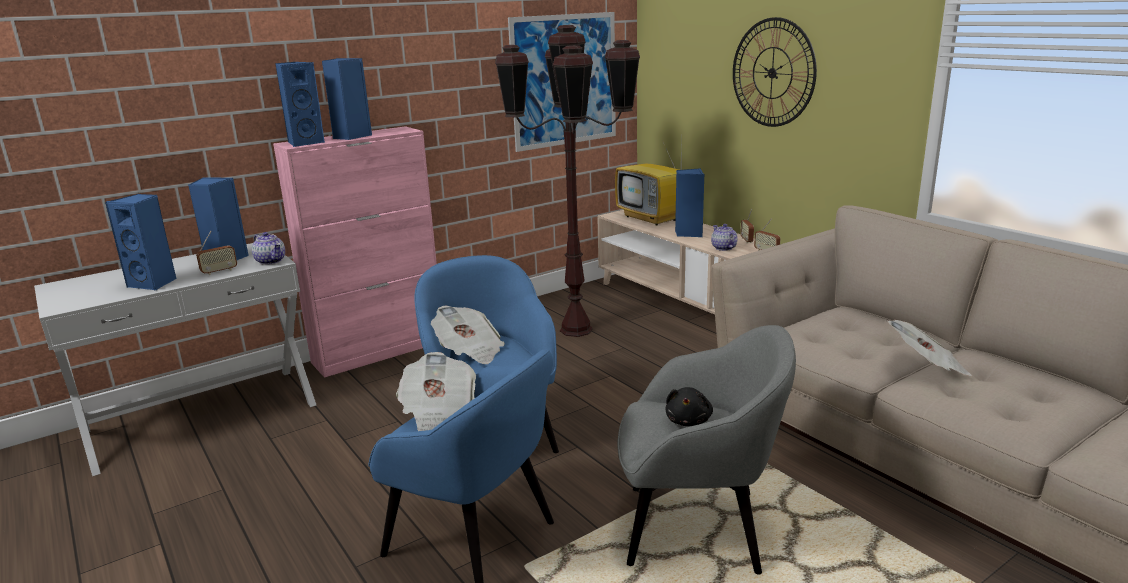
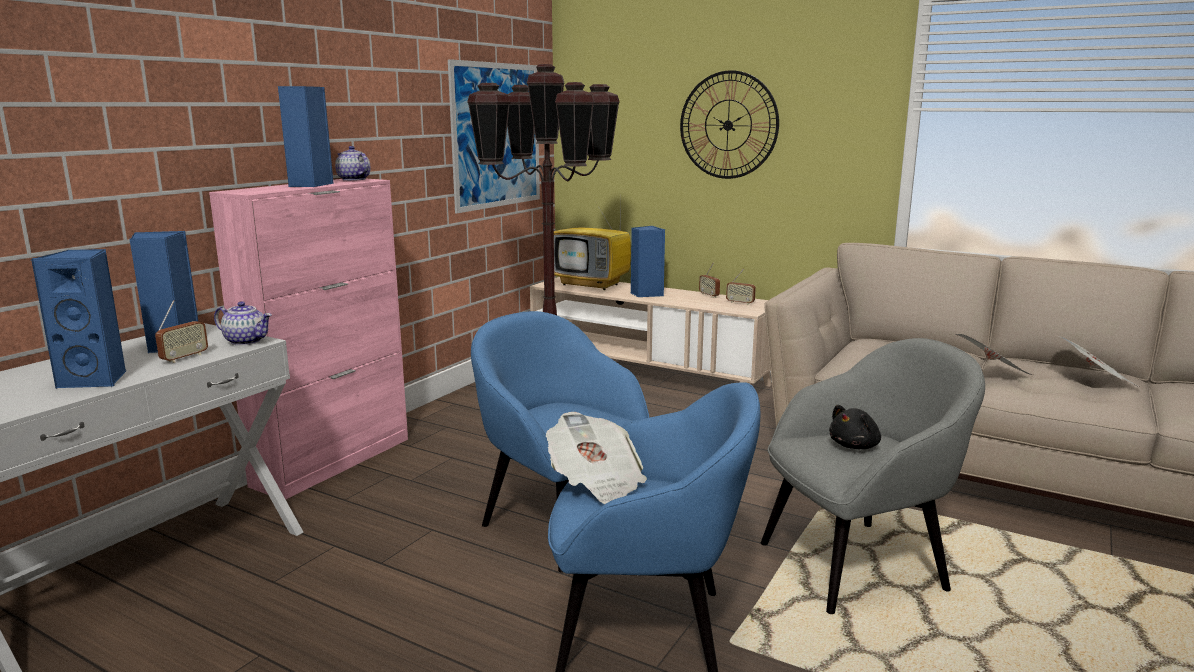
camera: 25 degrees left, 5 degrees down
(304, 143) = (257, 190): blue speaker -> none
(470, 351) = (551, 420): newspaper -> newspaper (1094, 381)
(688, 420) = (855, 446): black plush toy -> black plush toy turned 60 degrees clockwise
(723, 248) = (696, 303): teapot -> teapot (353, 179)

